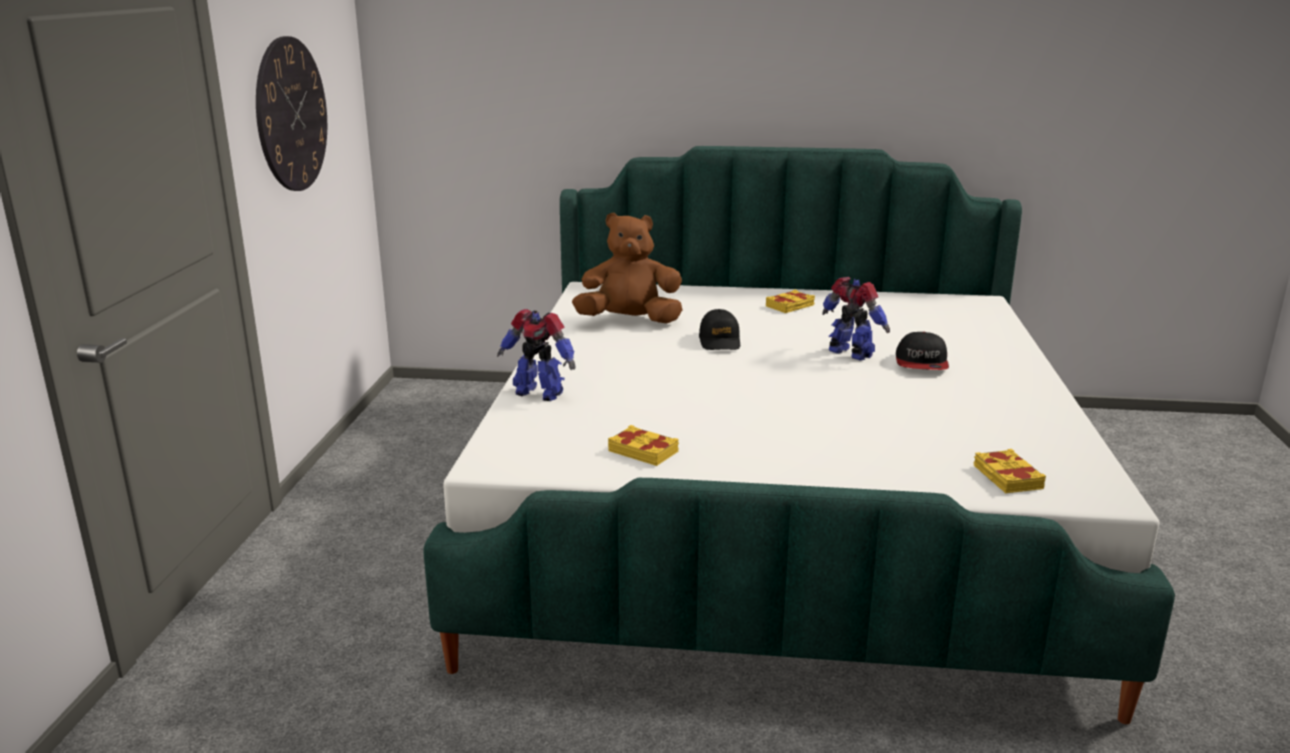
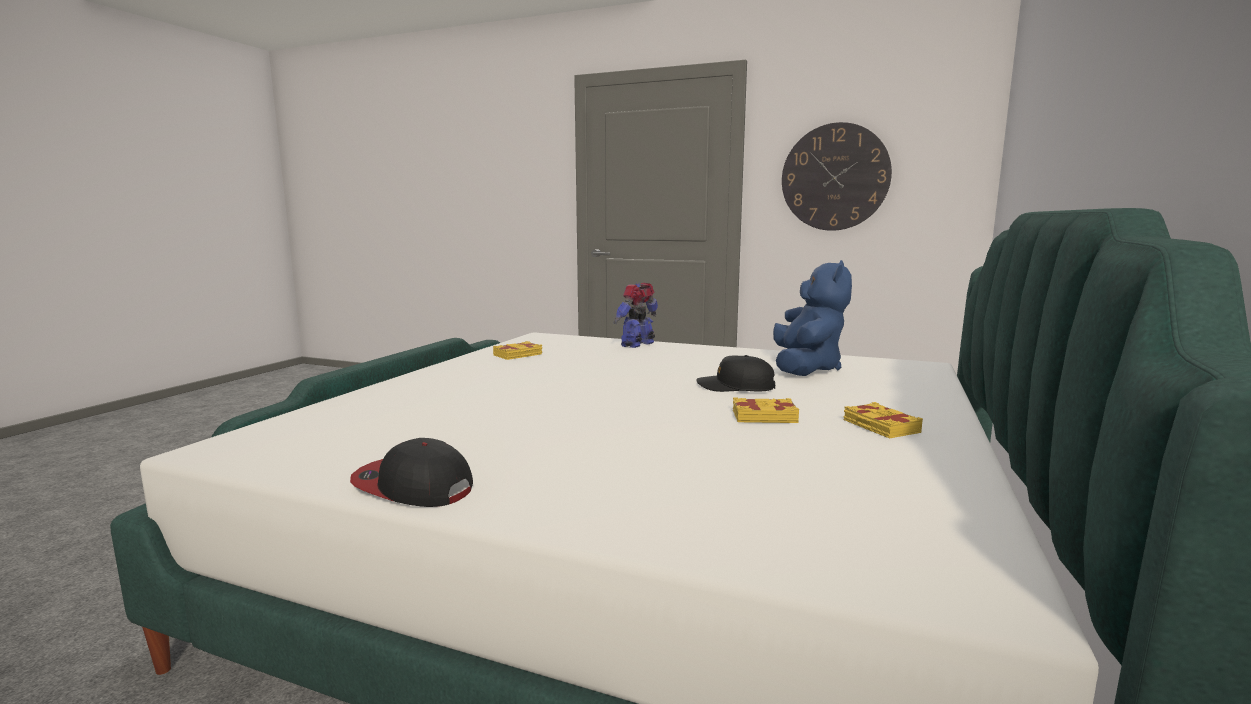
camera: 105 degrees right, 10 degrees down
(629, 321) = (805, 369): brown plush toy -> blue plush toy
(850, 354) = (670, 426): toy robot -> none
(921, 363) = (615, 452): cap -> cap (412, 486)
(1006, 477) = (313, 425): yellow book -> yellow book (764, 416)

